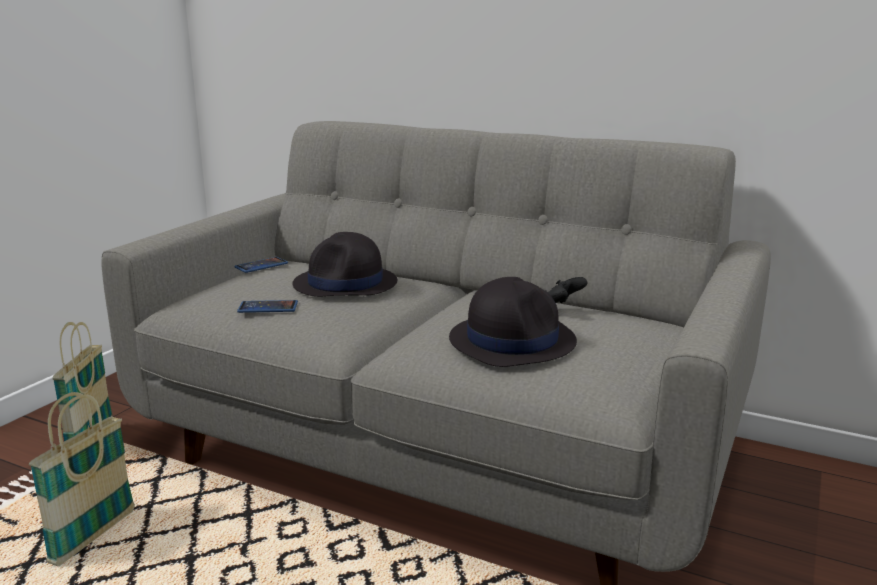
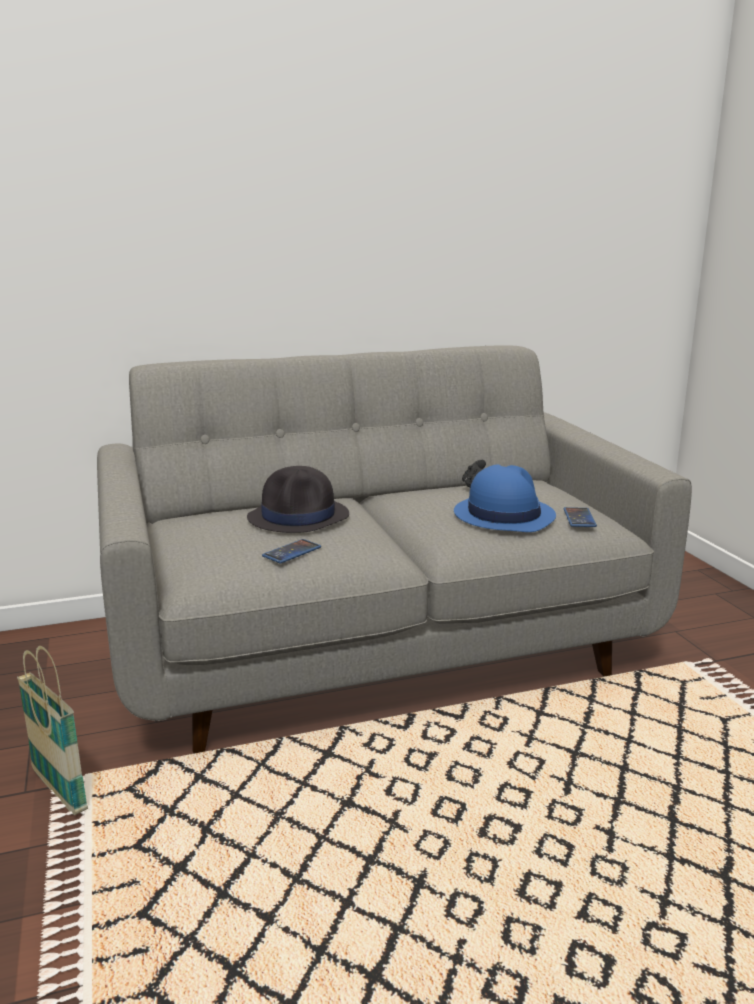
camera: 45 degrees left, 0 degrees up
(94, 537) = (235, 843): basket -> none
(261, 265) = (183, 526): phone -> phone (579, 518)
(512, 340) = (503, 515): black hat -> blue hat

